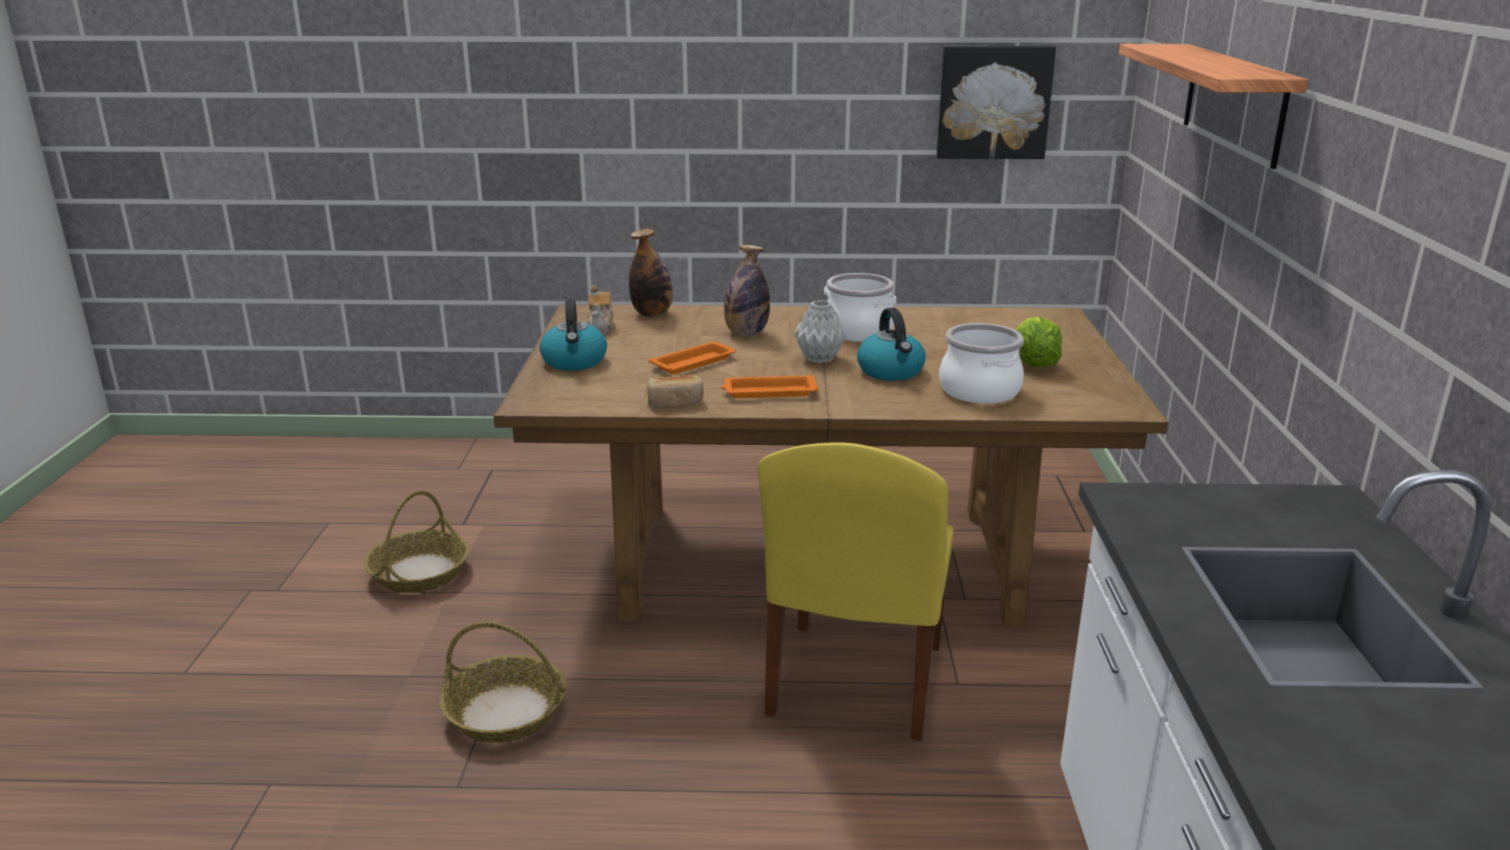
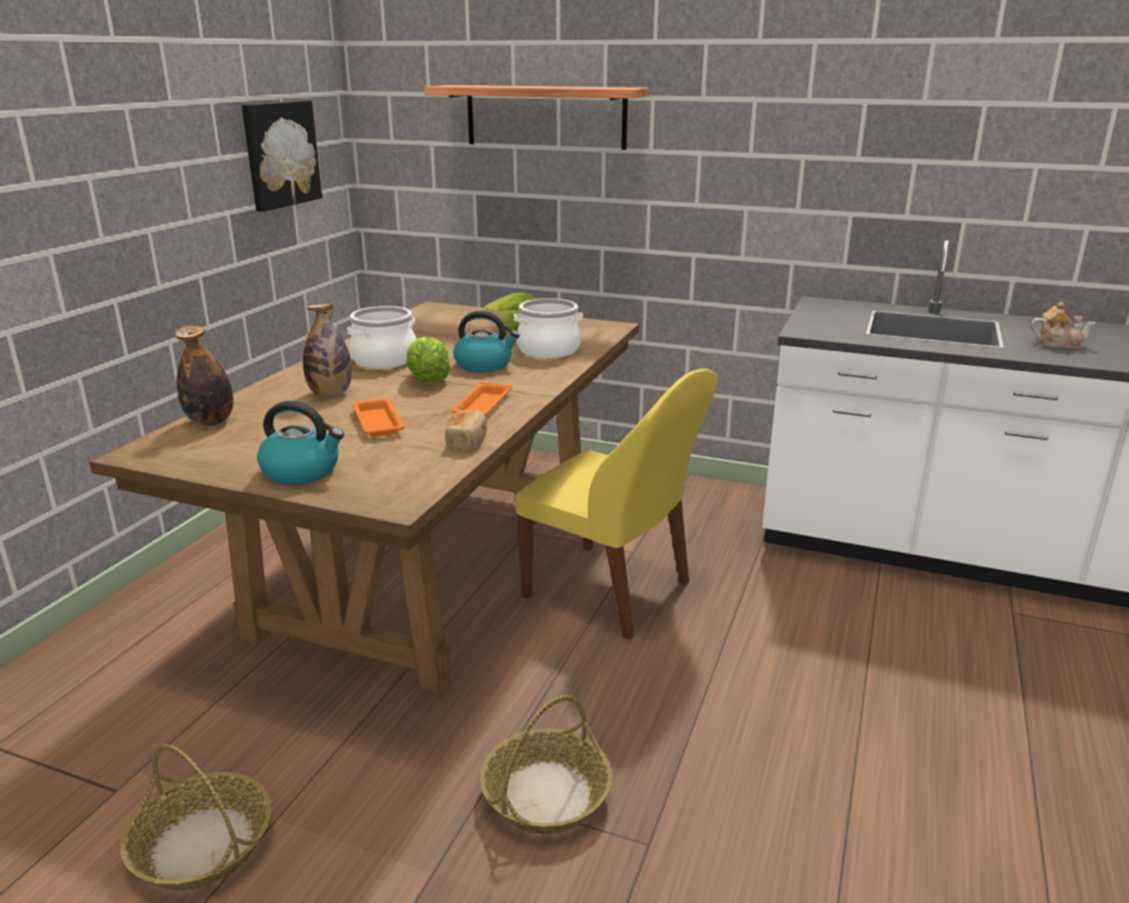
camera: 70 degrees left, 0 degrees up
(600, 329) = (218, 449): teapot -> teapot (1058, 344)
(819, 358) = (428, 380): grey vase -> lettuce

